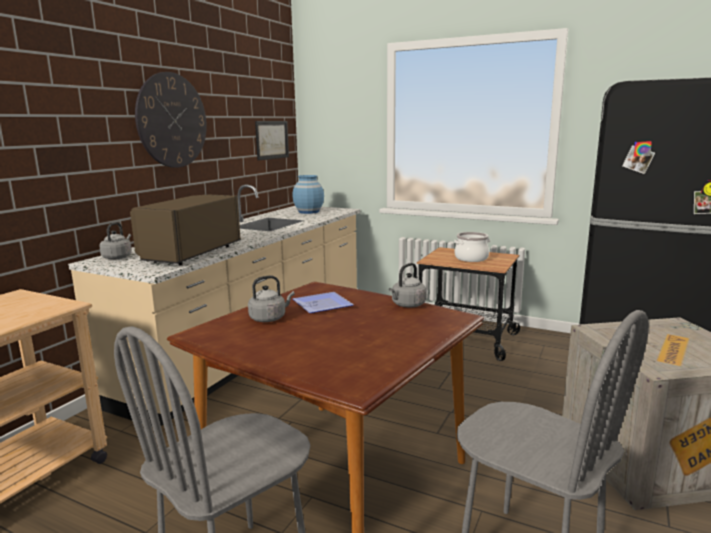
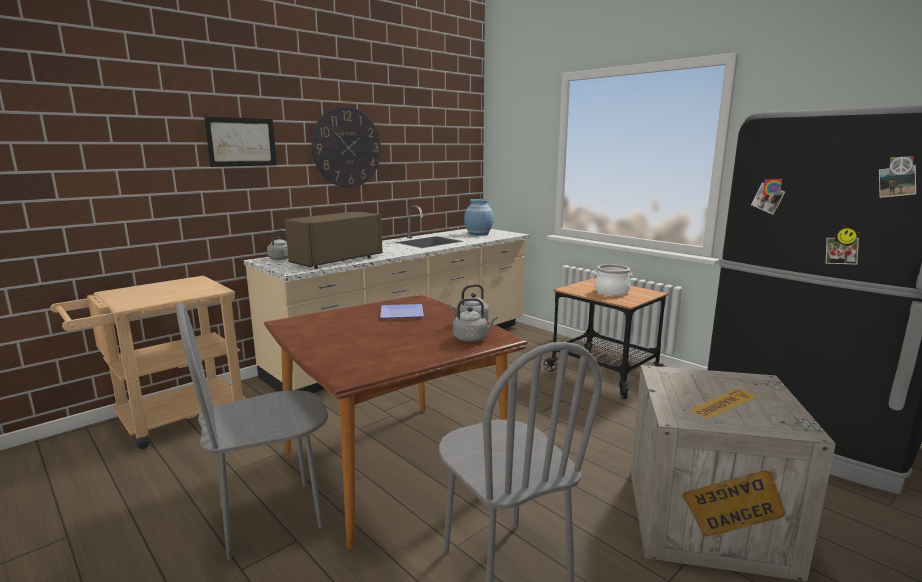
camera: 20 degrees right, 0 degrees up
(269, 318) = (349, 318): grey kettle -> grey kettle (472, 338)
(272, 140) = (453, 165): picture -> picture (241, 142)

